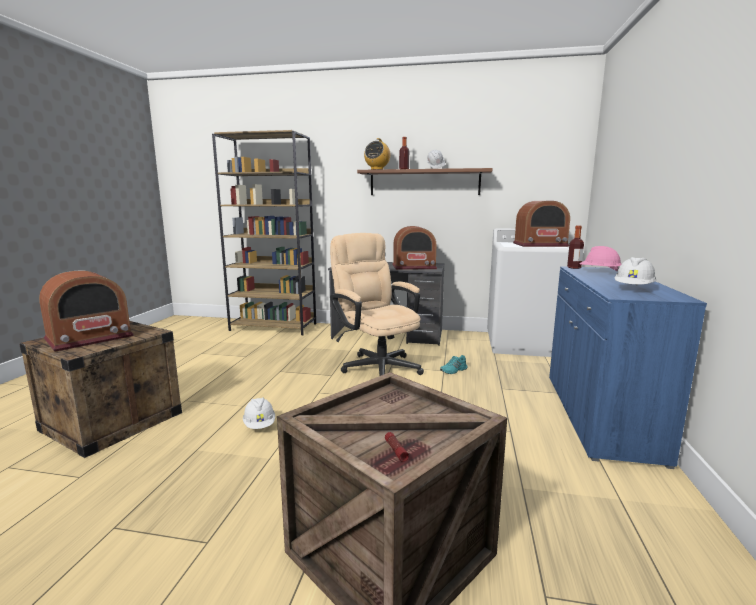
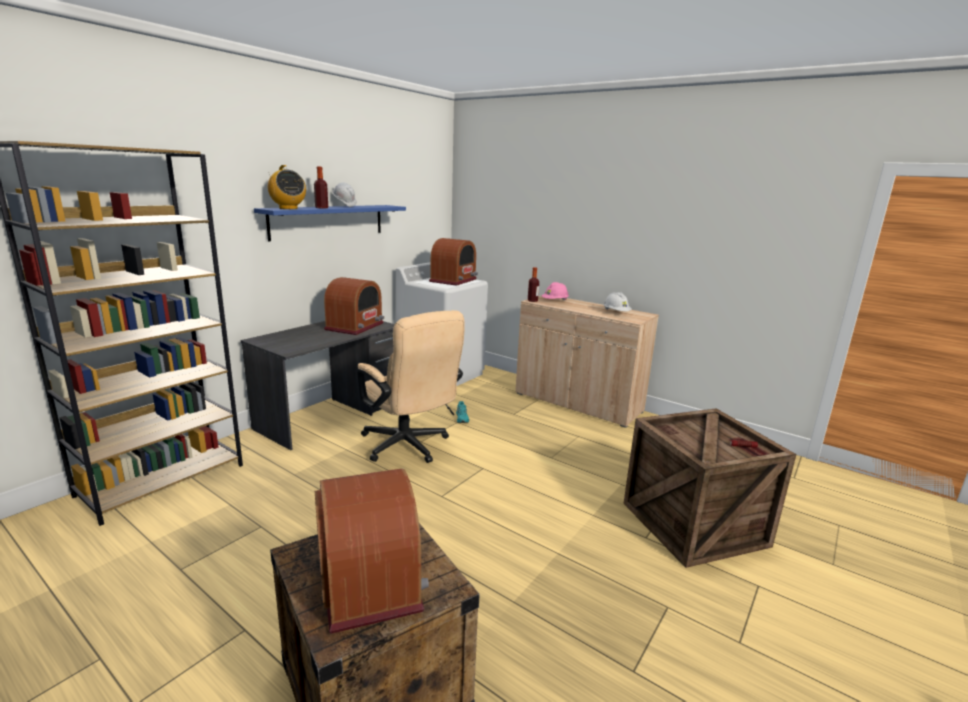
camera: 65 degrees left, 5 degrees up
(260, 425) = (488, 548): white hard hat -> none
(376, 365) = (409, 447): beige office chair -> beige office chair turned 120 degrees counterclockwise
(424, 182) = (328, 221): brown shelf -> blue shelf
(599, 416) = (577, 403): blue cabinet -> beige cabinet

